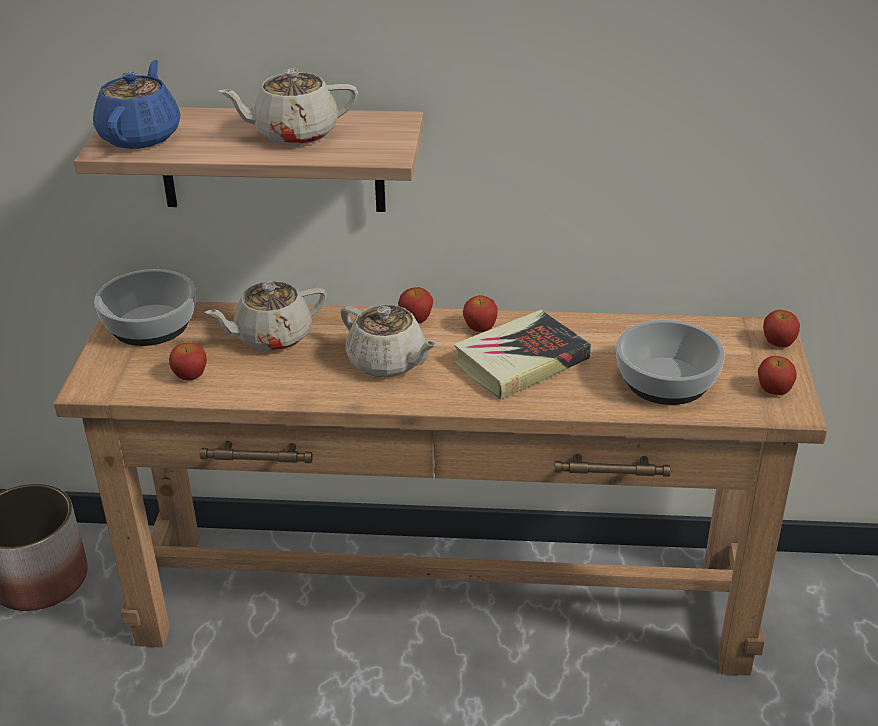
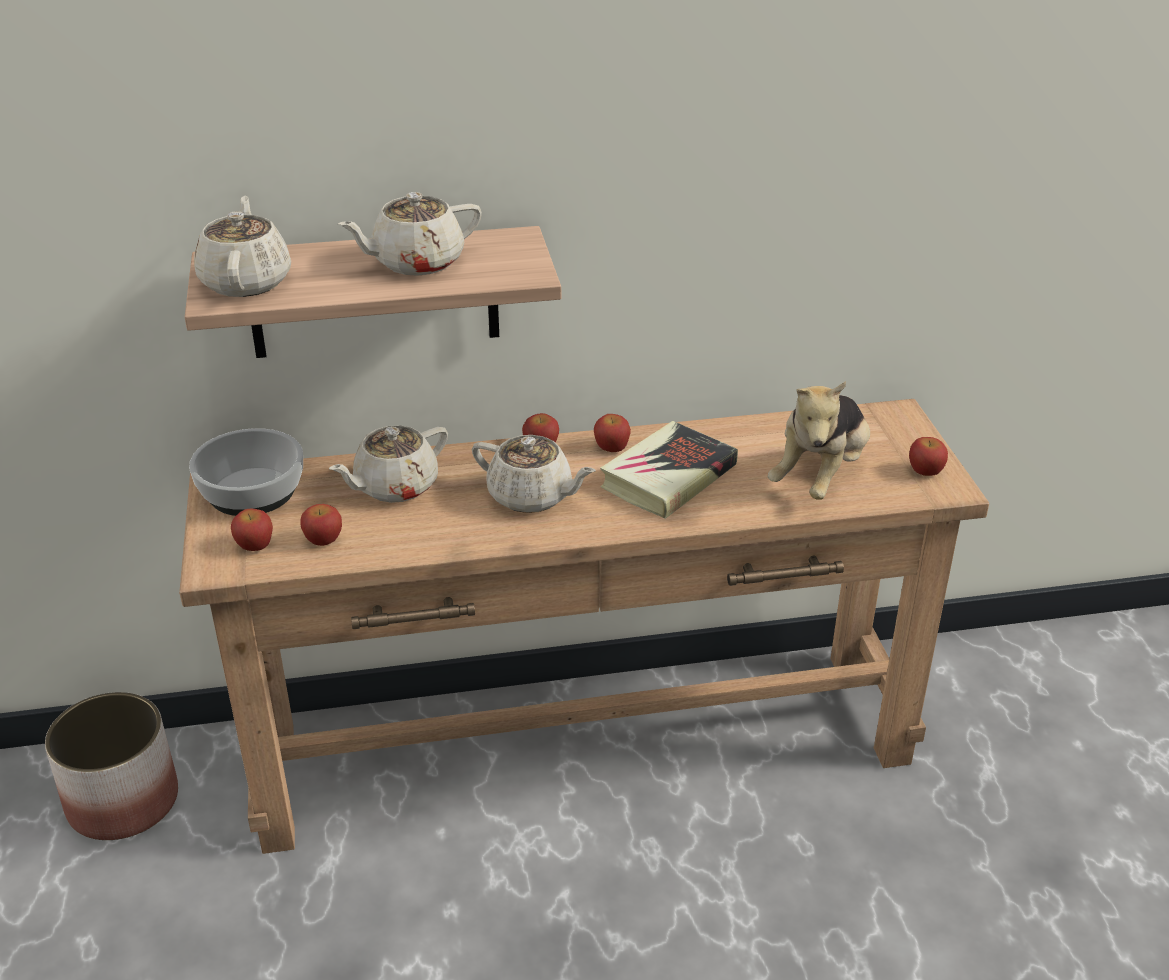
camera: 15 degrees left, 0 degrees up
(141, 136) = (246, 281): blue teapot -> beige teapot
(667, 380) = (820, 476): bowl -> plush toy
(778, 343) = (910, 424): apple -> apple (254, 545)

